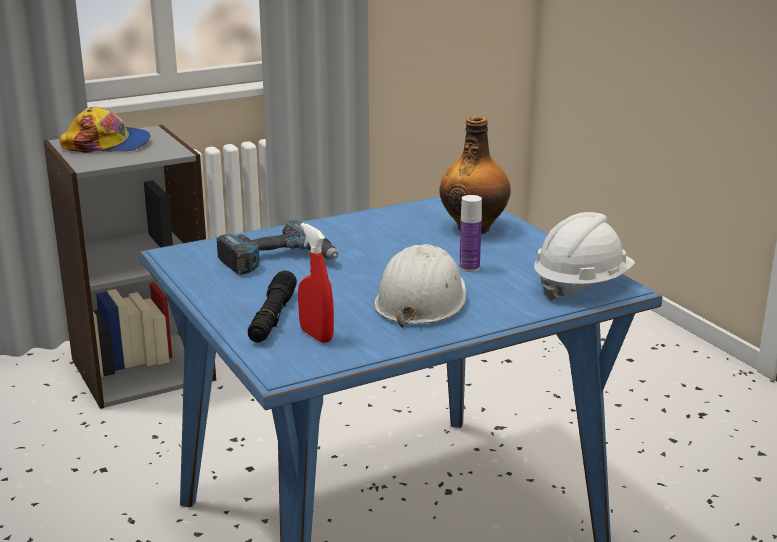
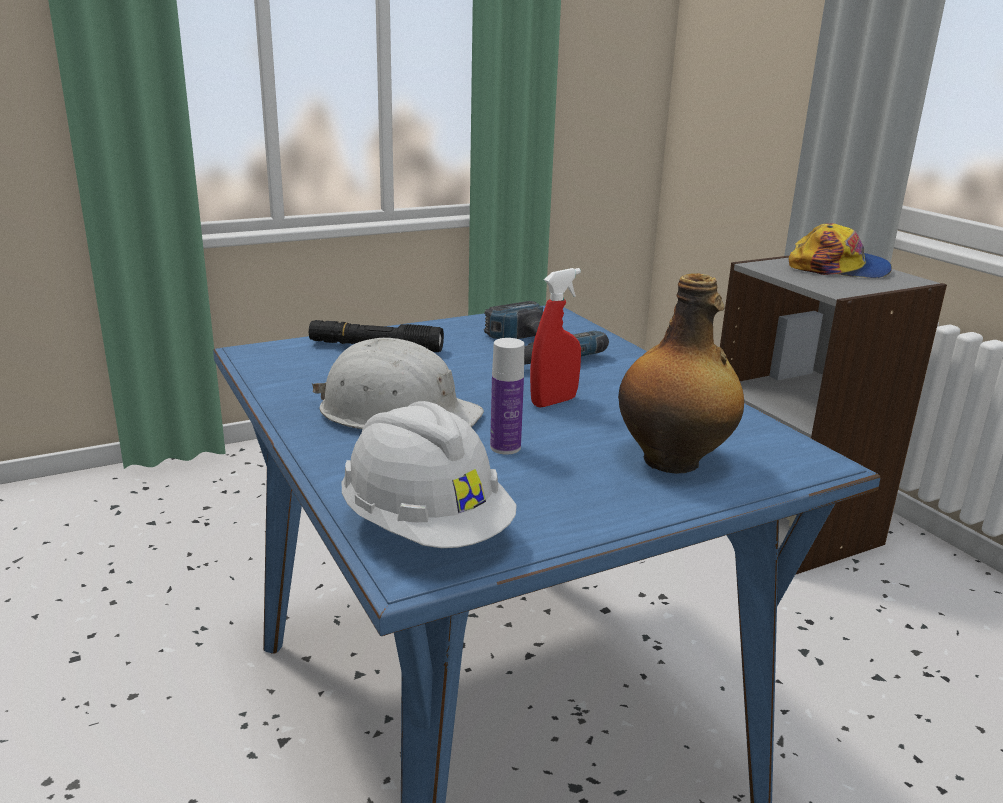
camera: 90 degrees right, 0 degrees up
(108, 144) = (839, 268): cap -> cap turned 75 degrees counterclockwise
(316, 335) = (323, 363): red spray bottle -> red spray bottle (554, 402)

